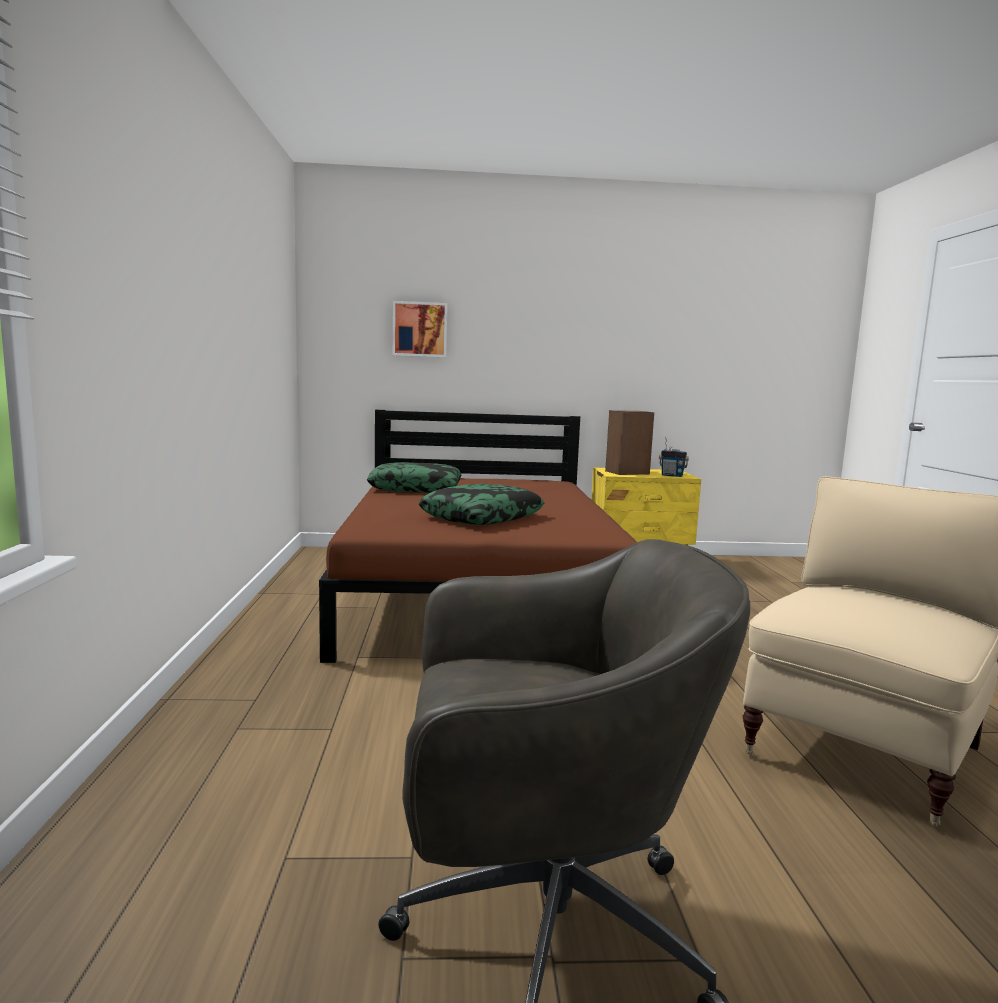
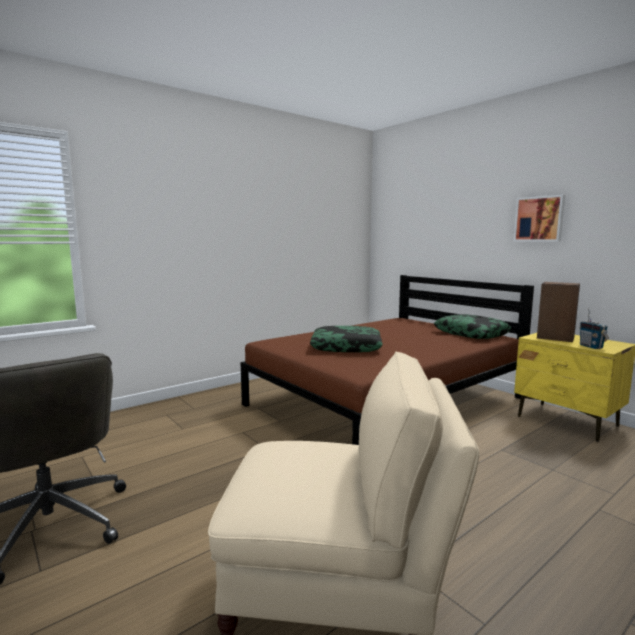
camera: 55 degrees right, 0 degrees up
(416, 488) = (383, 326): pillow -> pillow (471, 334)
(420, 329) = (428, 222): picture -> picture (539, 219)

